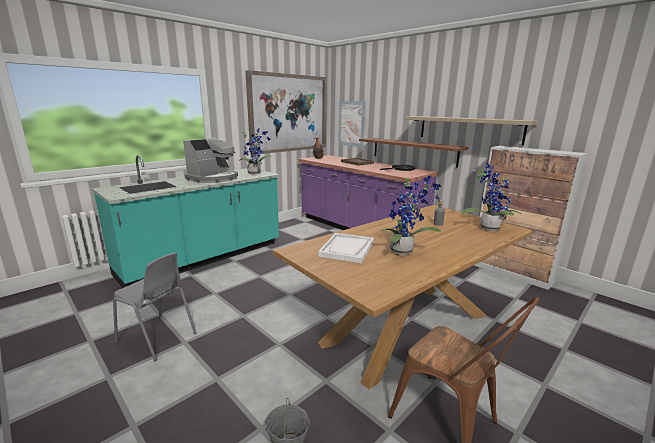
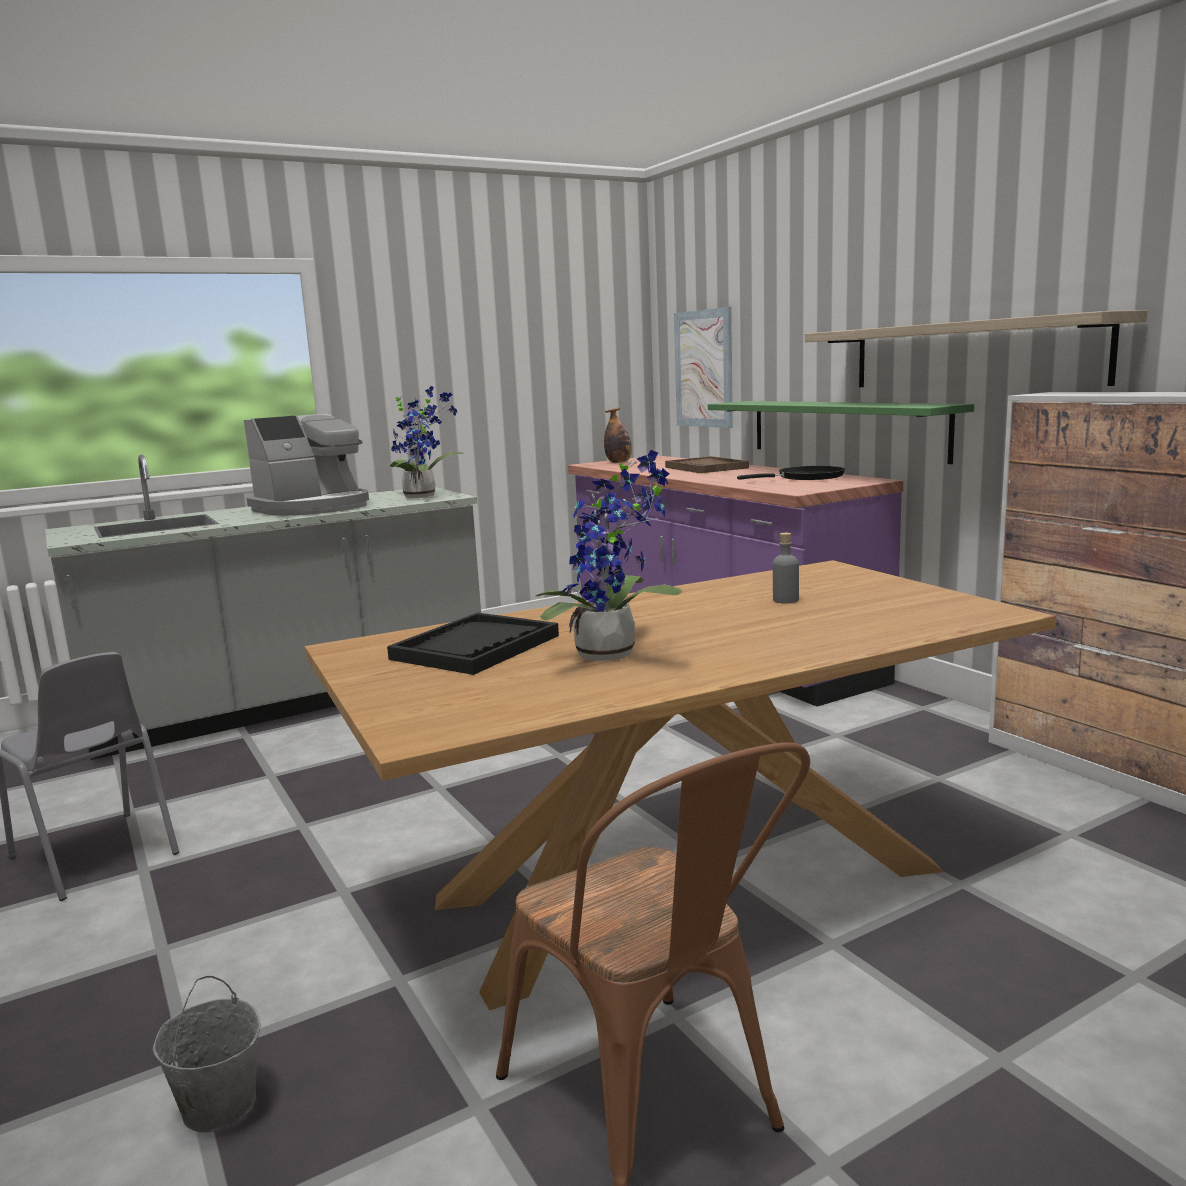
camera: 15 degrees right, 5 degrees down
(204, 258) = (294, 703): turquoise counter -> grey counter
(288, 113) = (538, 352): picture -> none
(347, 249) = (476, 647): white tray -> black tray
(413, 151) = (844, 429): brown shelf -> green shelf
(488, 227) = (920, 609): potted plant -> none

